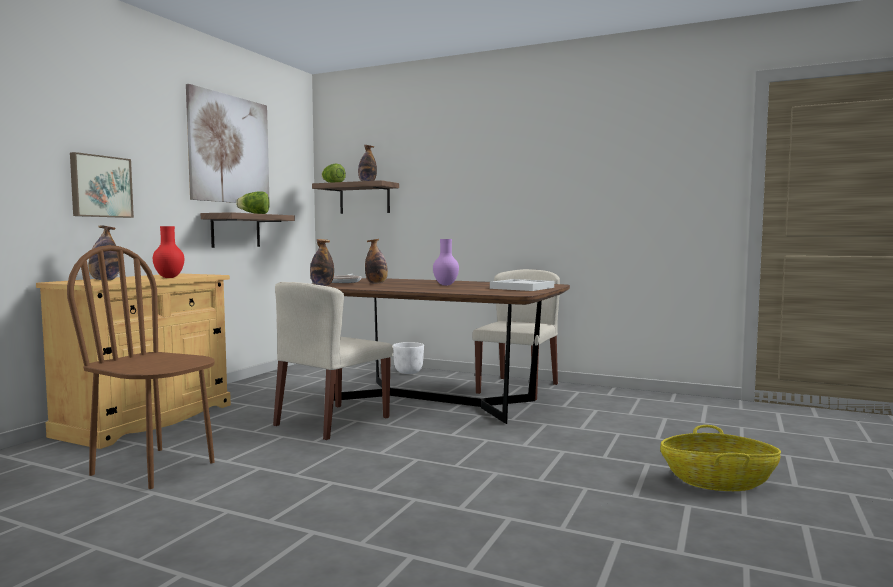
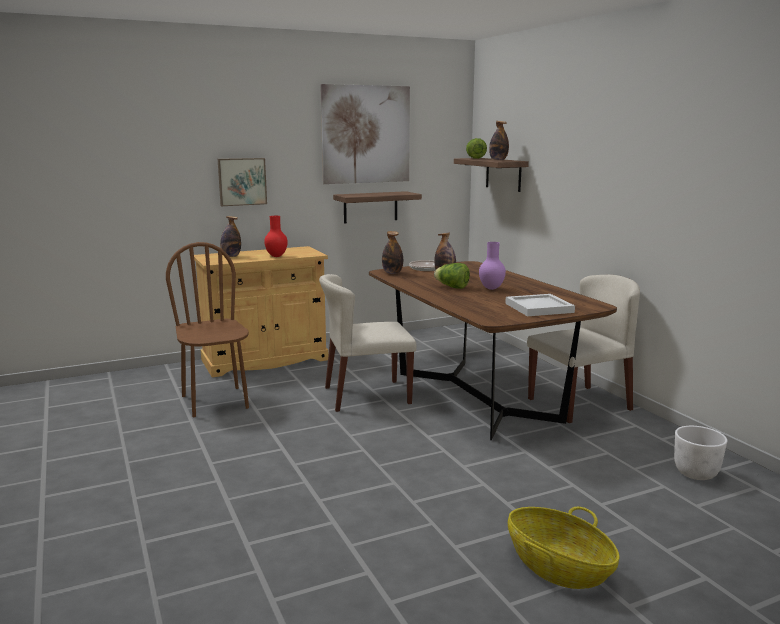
camera: 40 degrees right, 10 degrees up
(254, 214) = (381, 194): lettuce -> lettuce (452, 287)
(409, 372) = (512, 358): white planter -> white planter (696, 474)

